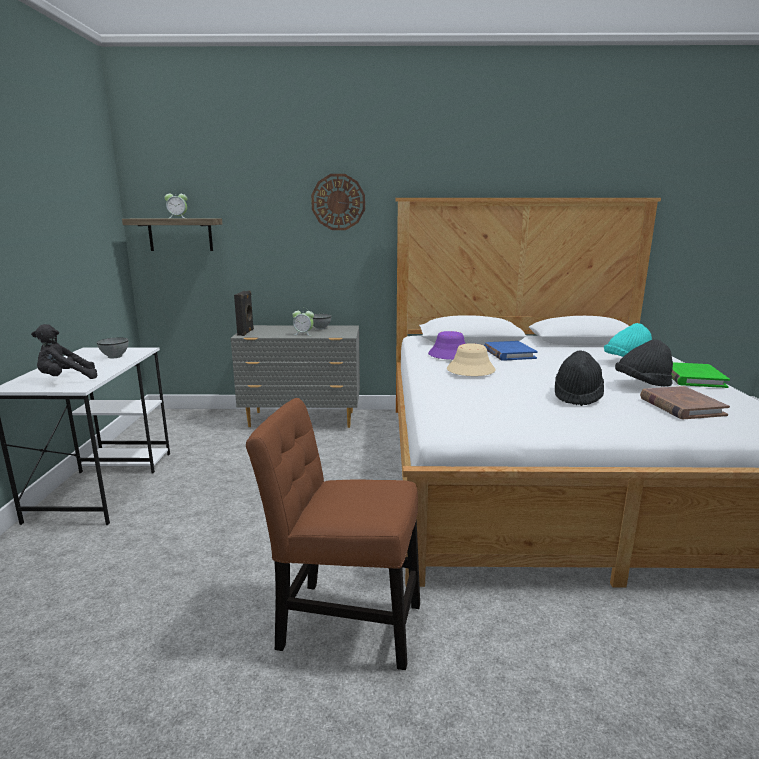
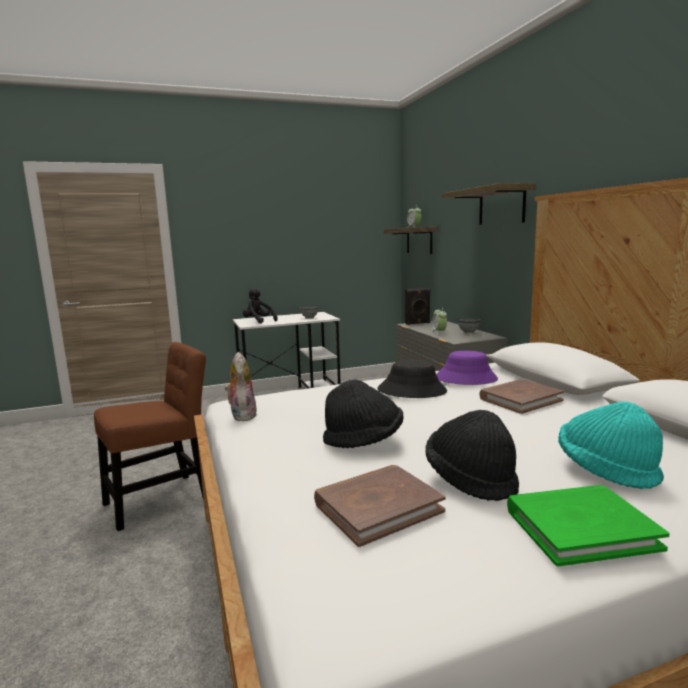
camera: 70 degrees right, 5 degrees down
(338, 202) = (501, 206): wall clock -> shelf
(343, 622) = (162, 499): brown chair -> brown chair turned 60 degrees clockwise
(470, 370) = (412, 390): beige hat -> black hat
(493, 427) = (242, 415): none -> plush toy
(509, 353) = (520, 399): blue book -> brown book

